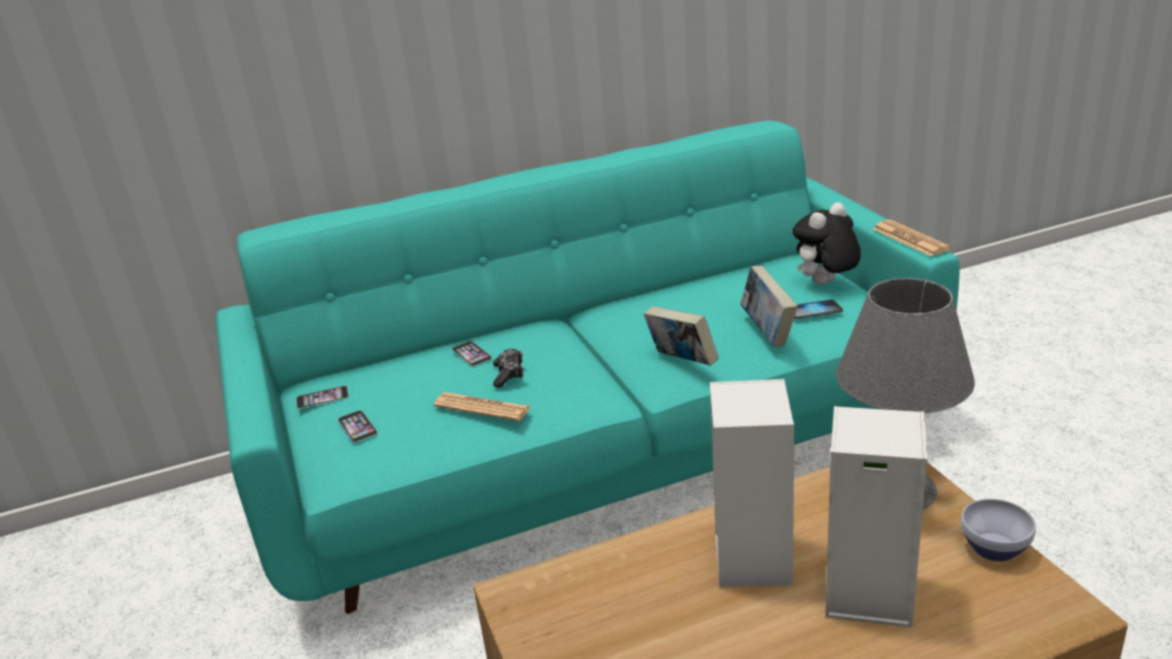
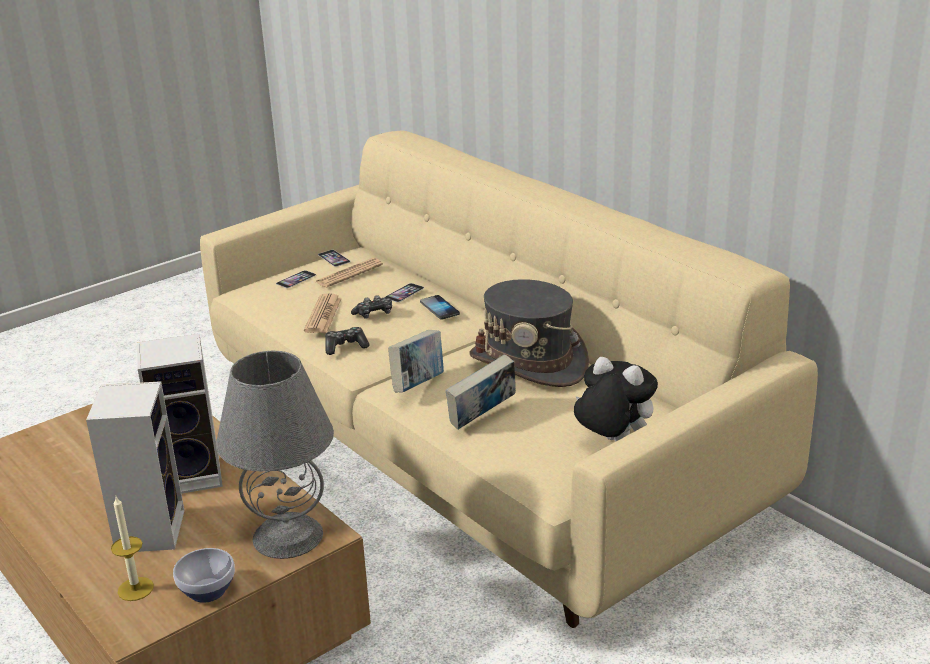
camera: 70 degrees right, 0 degrees up
(566, 400) = (345, 346): none -> game controller
(599, 453) = (472, 450): turquoise sofa -> beige sofa
(678, 301) = (529, 363): none -> grey hat
(814, 311) = (537, 438): phone -> phone (439, 308)
(910, 239) = (632, 443): newspaper -> newspaper (349, 274)
(989, 607) = (135, 589): none -> candle

